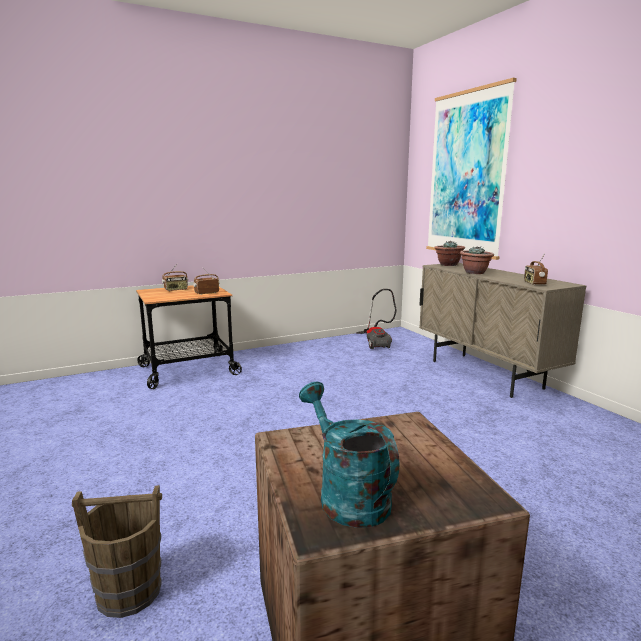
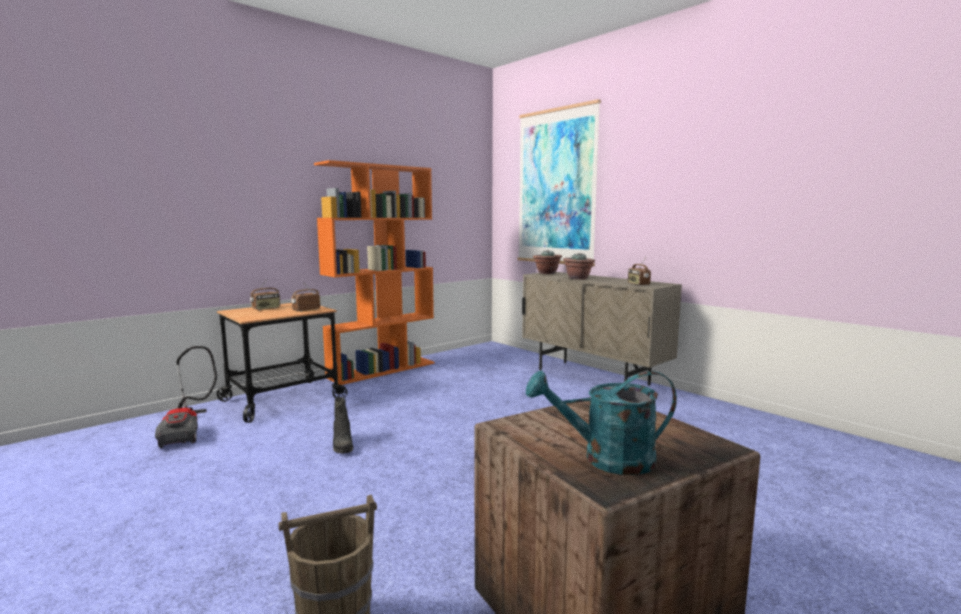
camera: 15 degrees left, 5 degrees down
(215, 420) = (342, 446): none -> black boot
(285, 348) = (382, 370): none -> orange bookcase
(347, 495) = (606, 459): turquoise watering can -> turquoise watering can turned 45 degrees counterclockwise
(377, 342) = (475, 357): vacuum cleaner -> vacuum cleaner (186, 432)

